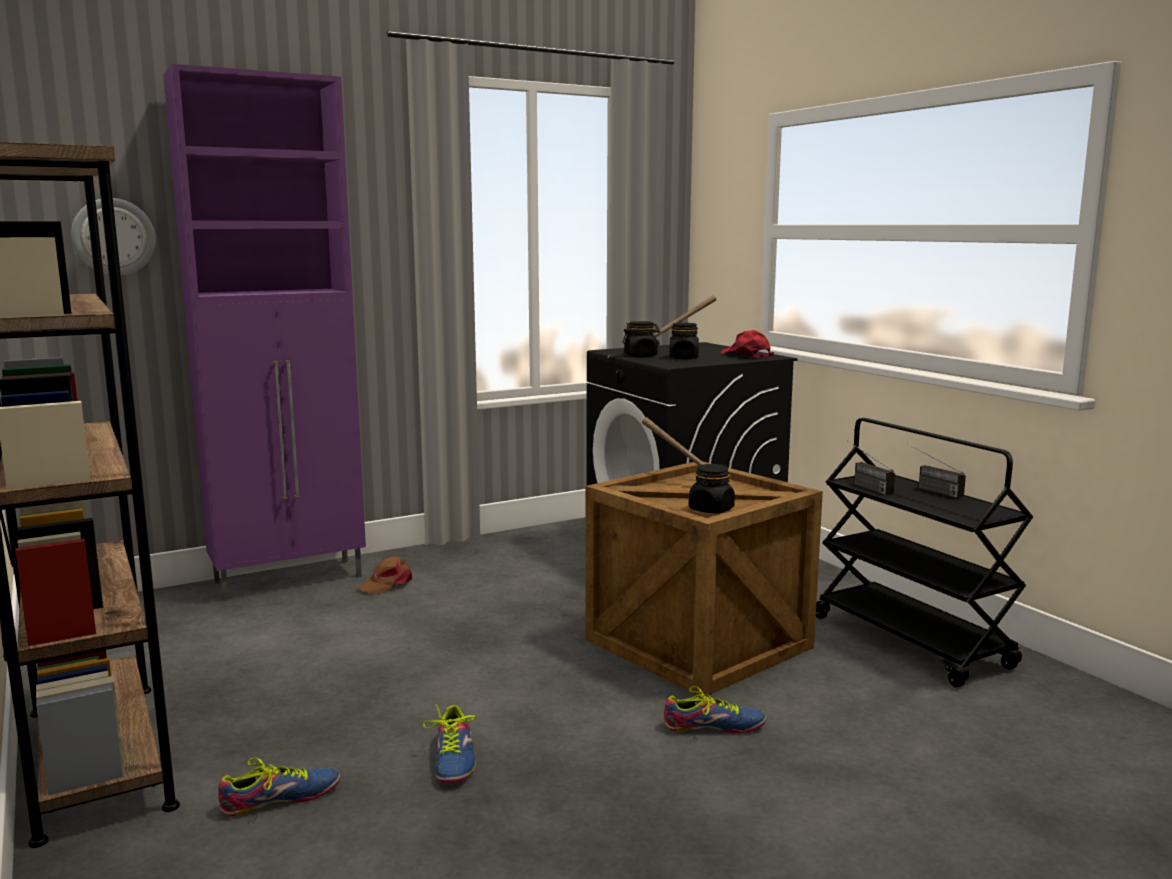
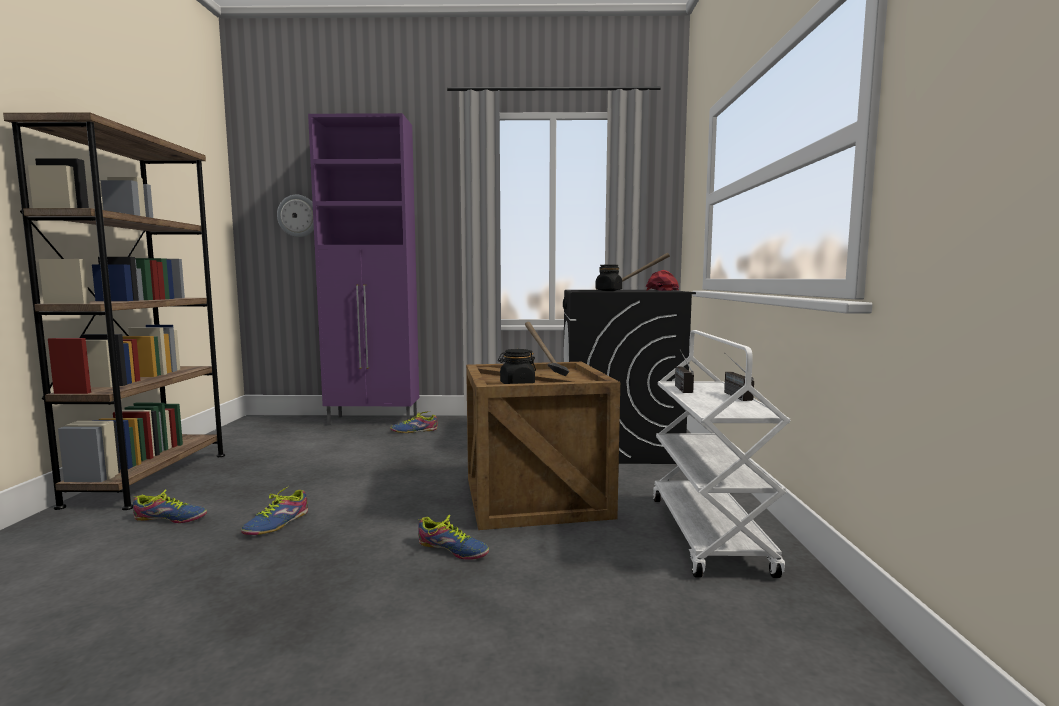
camera: 30 degrees right, 5 degrees down
(387, 584) = (414, 431): brown cap -> shoe
(641, 355) = (584, 290): black jar -> none
(912, 642) = (709, 535): black cart -> white cart

